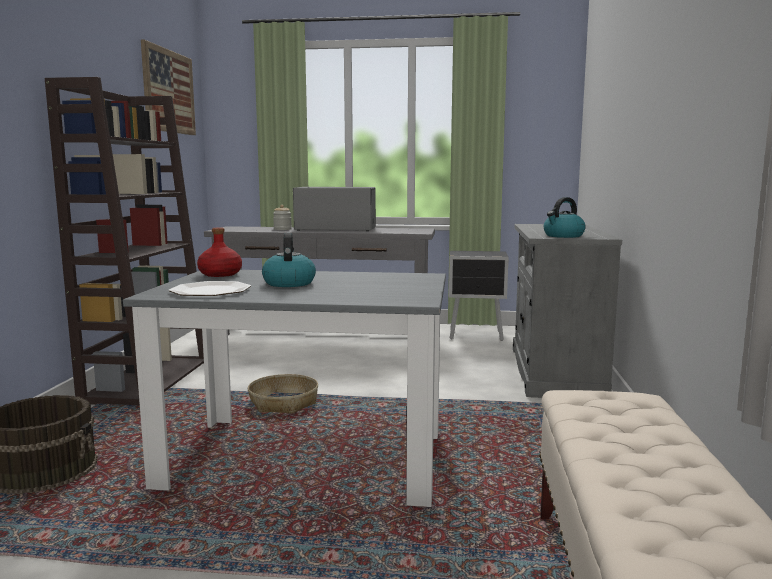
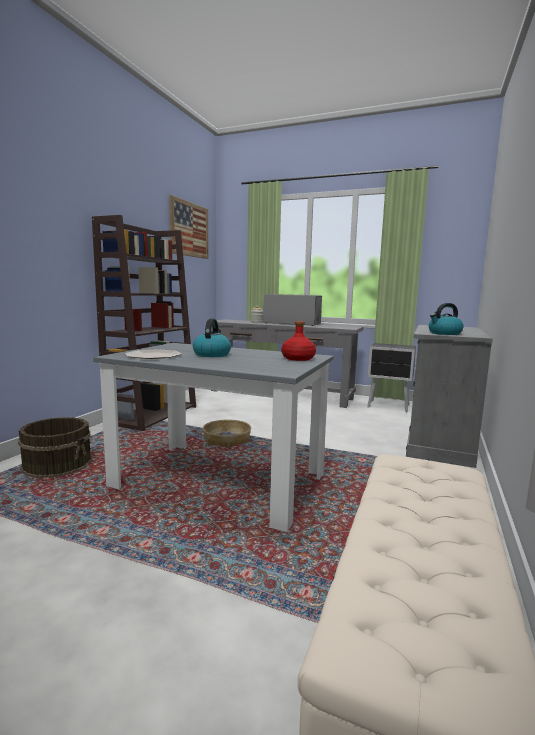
camera: 15 degrees right, 0 degrees up
(220, 274) = (176, 346): red bottle -> red bottle (298, 358)

